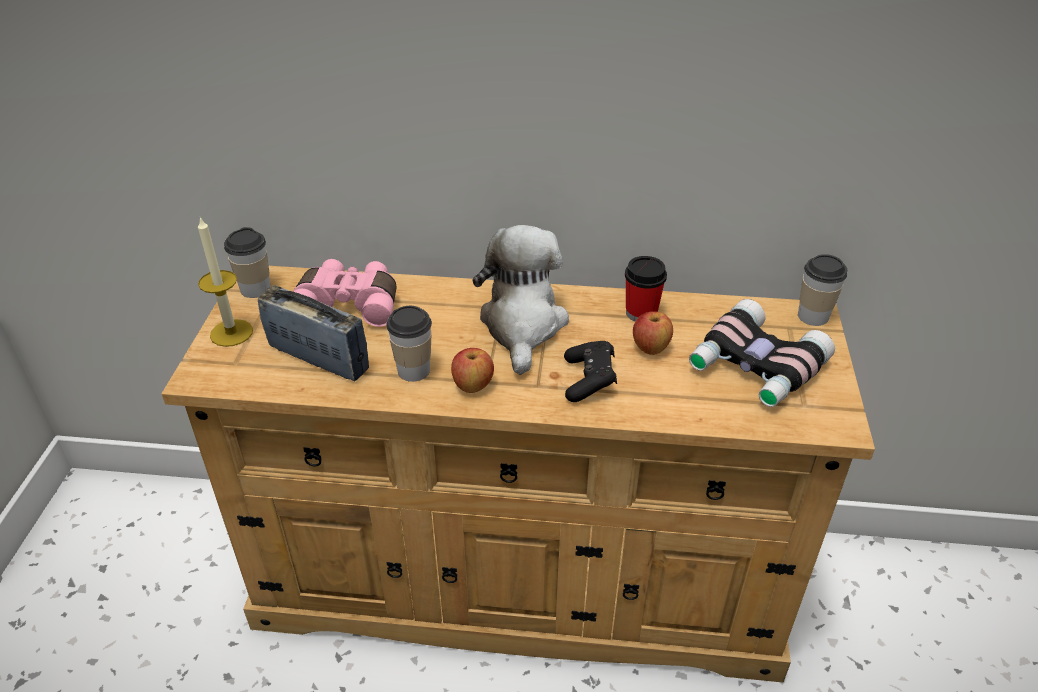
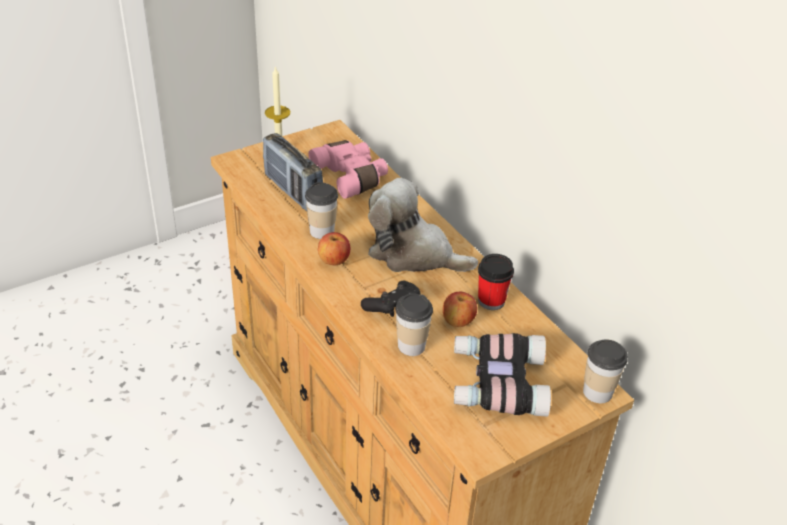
camera: 50 degrees right, 0 degrees up
(255, 289) = (324, 137): cup -> cup (411, 346)
(318, 358) = (292, 192): radio -> radio turned 150 degrees clockwise
(522, 325) = (413, 254): plush toy -> plush toy turned 120 degrees counterclockwise

